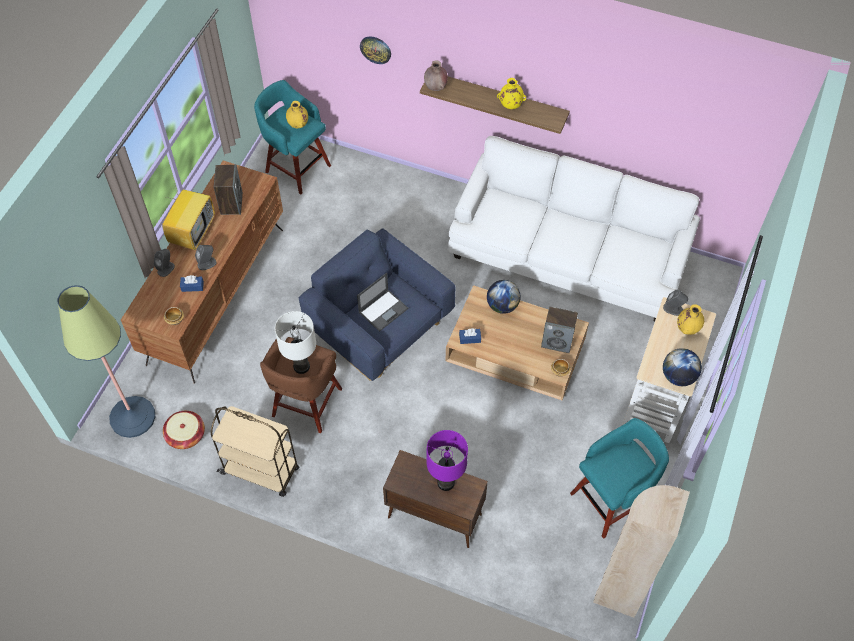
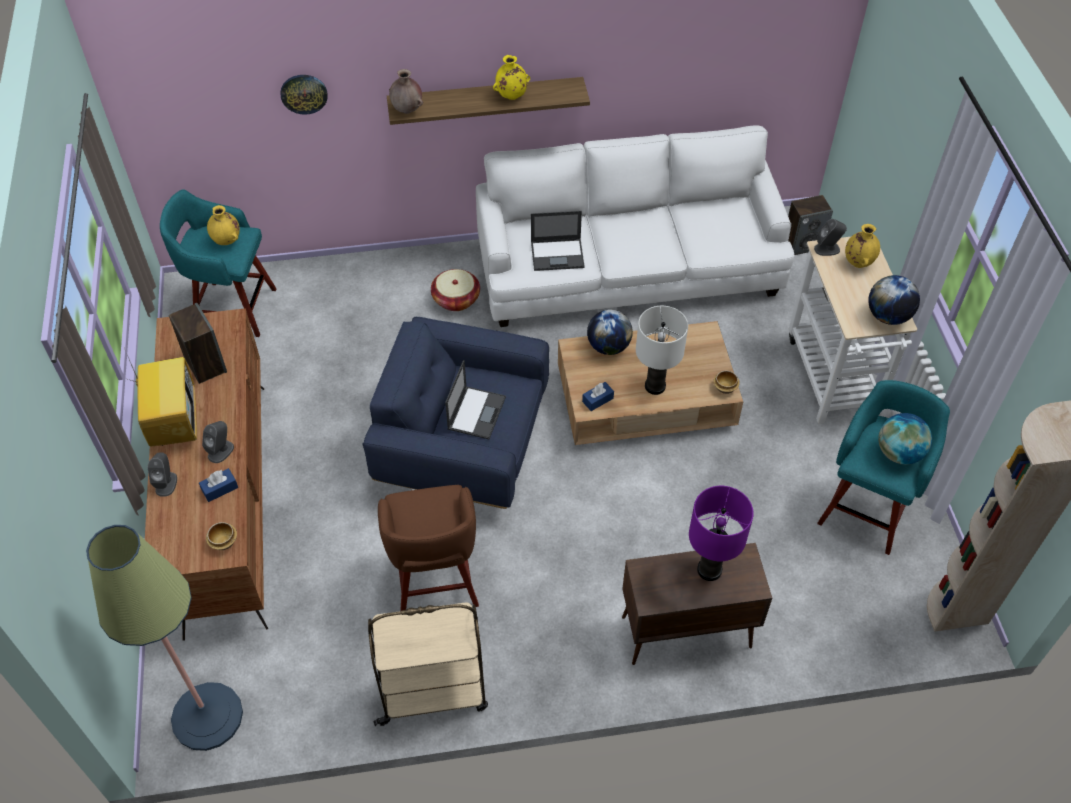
camera: 30 degrees left, 5 degrees down
(186, 435) = (299, 701): basket -> basket (456, 299)
(302, 366) = (432, 521): white table lamp -> white table lamp (655, 386)
(507, 226) = (558, 254): none -> laptop
(557, 341) = (698, 357): speaker -> speaker (802, 244)
(625, 473) = (899, 453): none -> globe

